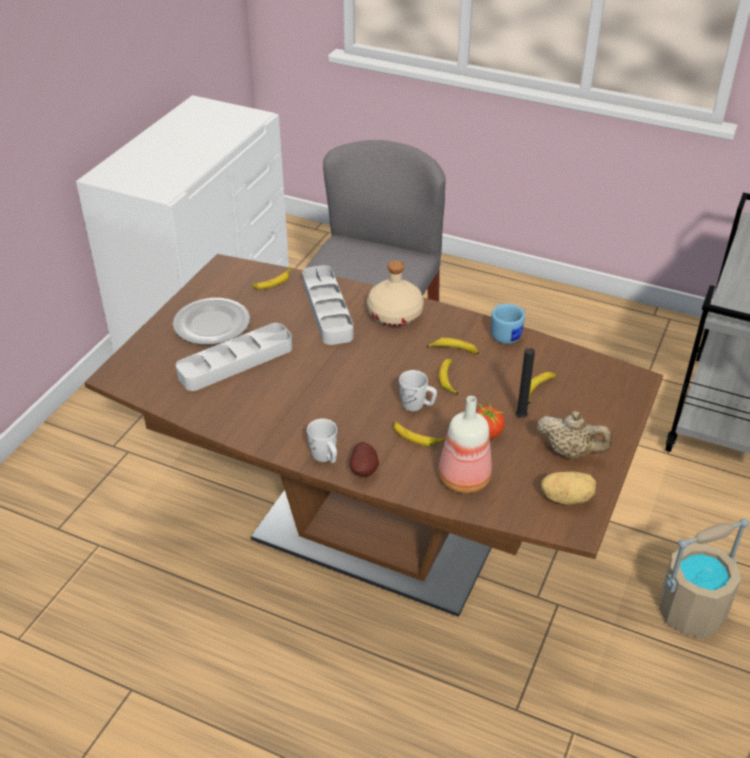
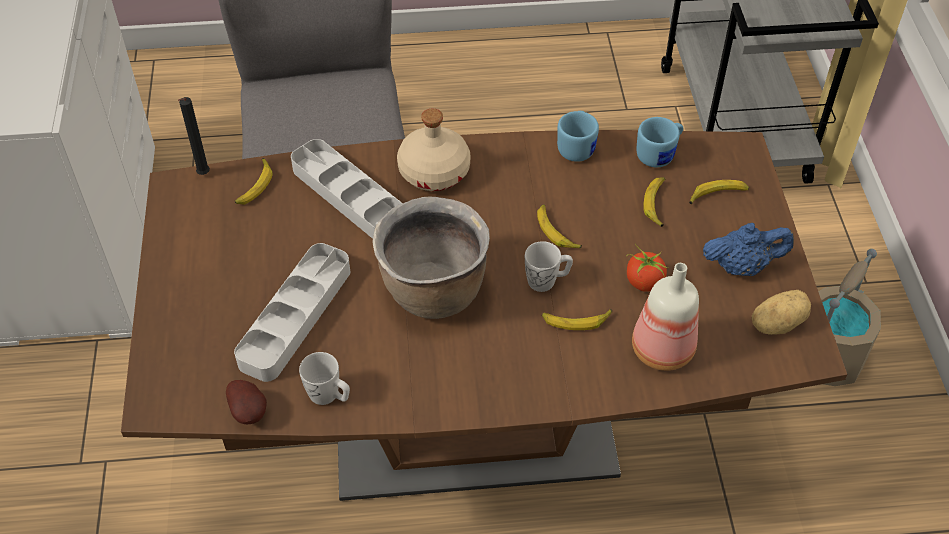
camera: 30 degrees left, 10 degrees up
(211, 324) = (223, 278): plate -> none
(325, 457) = (498, 395): white mug -> white mug (329, 396)
(334, 382) = (433, 291): none -> brown cooking pot
(365, 470) = (552, 390): potato -> potato (250, 411)
(453, 350) = (534, 192): banana -> banana (717, 195)
(519, 418) = (663, 248): black candle -> black candle (202, 175)
(568, 360) = (660, 154): none -> blue mug
(571, 452) = (742, 266): beige teapot -> blue teapot

